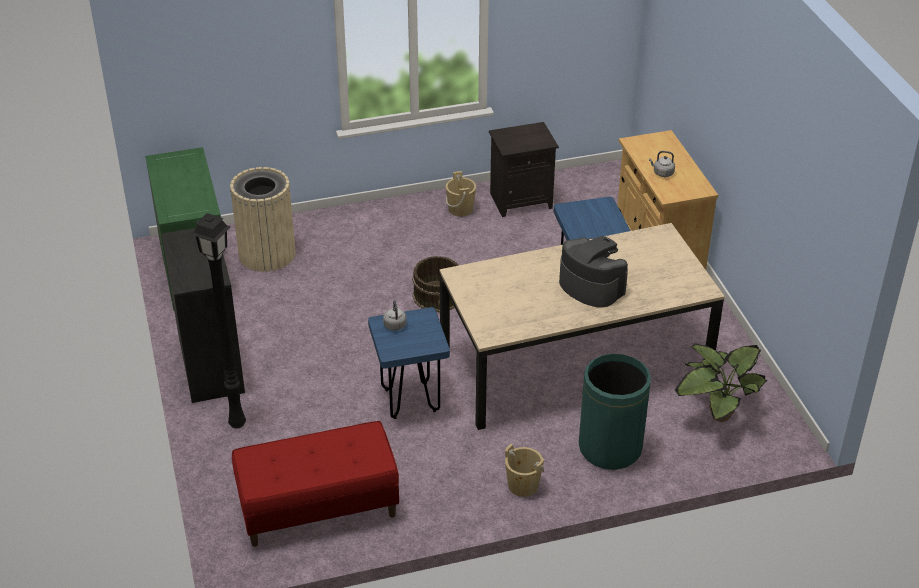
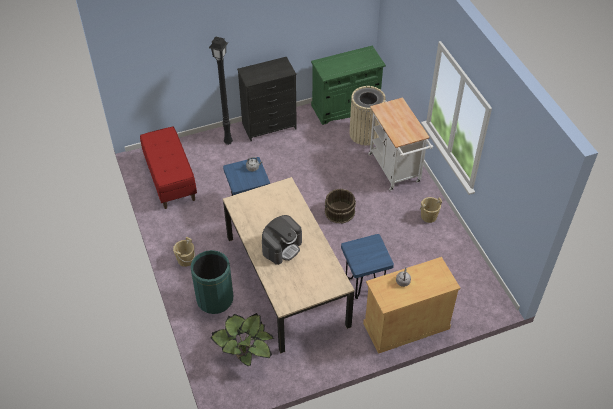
camera: 85 degrees right, 10 degrees up
(360, 230) = (396, 171): none -> white cart
(521, 200) = (447, 247): black nightstand -> none

